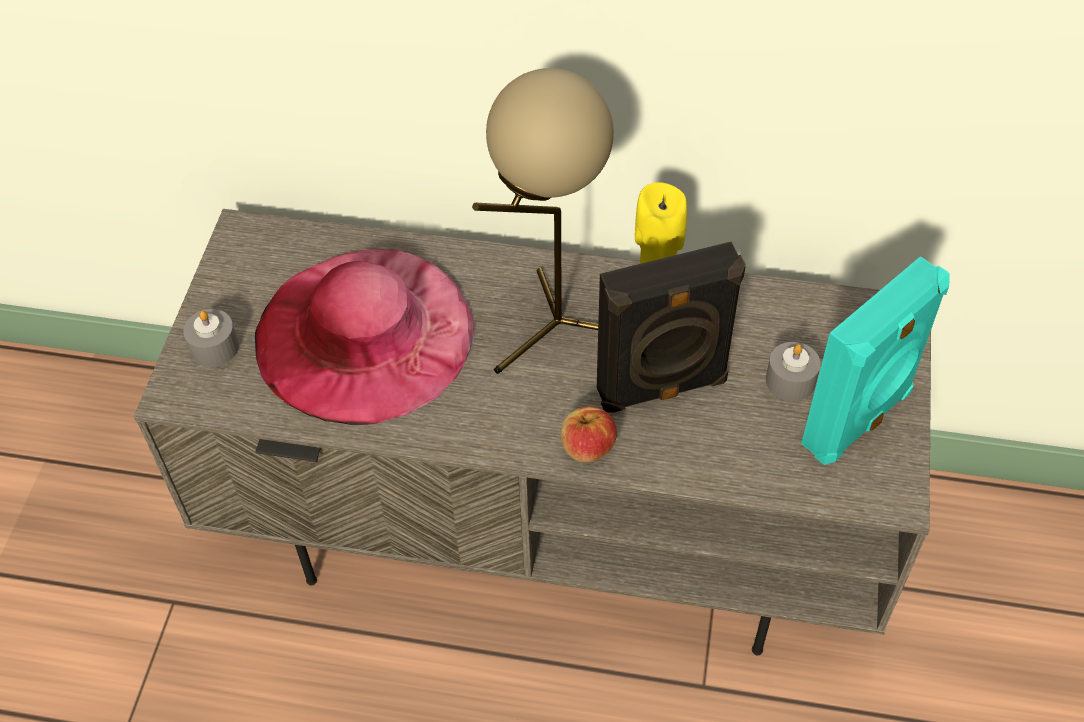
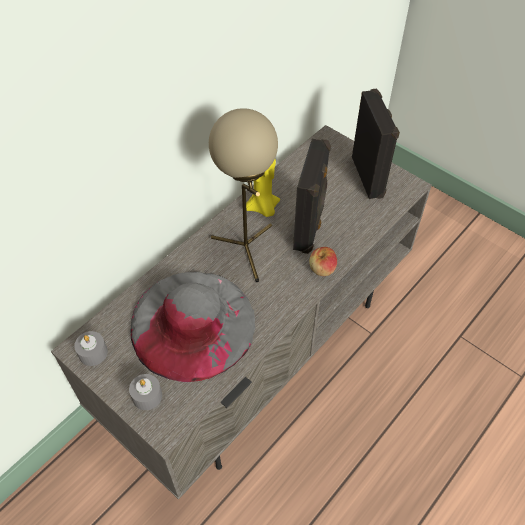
camera: 60 degrees left, 0 degrees up
(365, 333) = (192, 323): pink hat -> grey hat
(790, 381) = (336, 186): grey candle -> grey candle (93, 353)
(859, 420) = (369, 176): turquoise speaker -> black speaker

